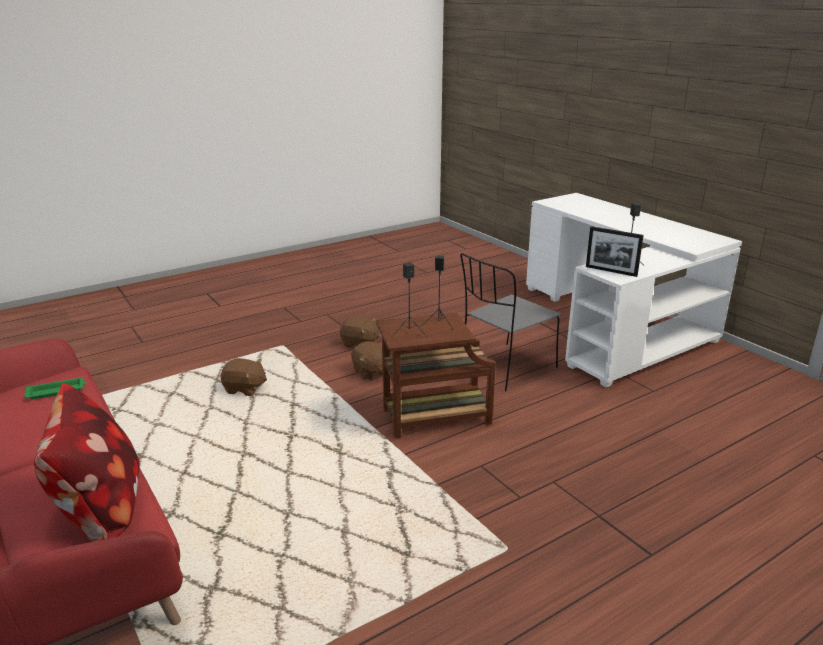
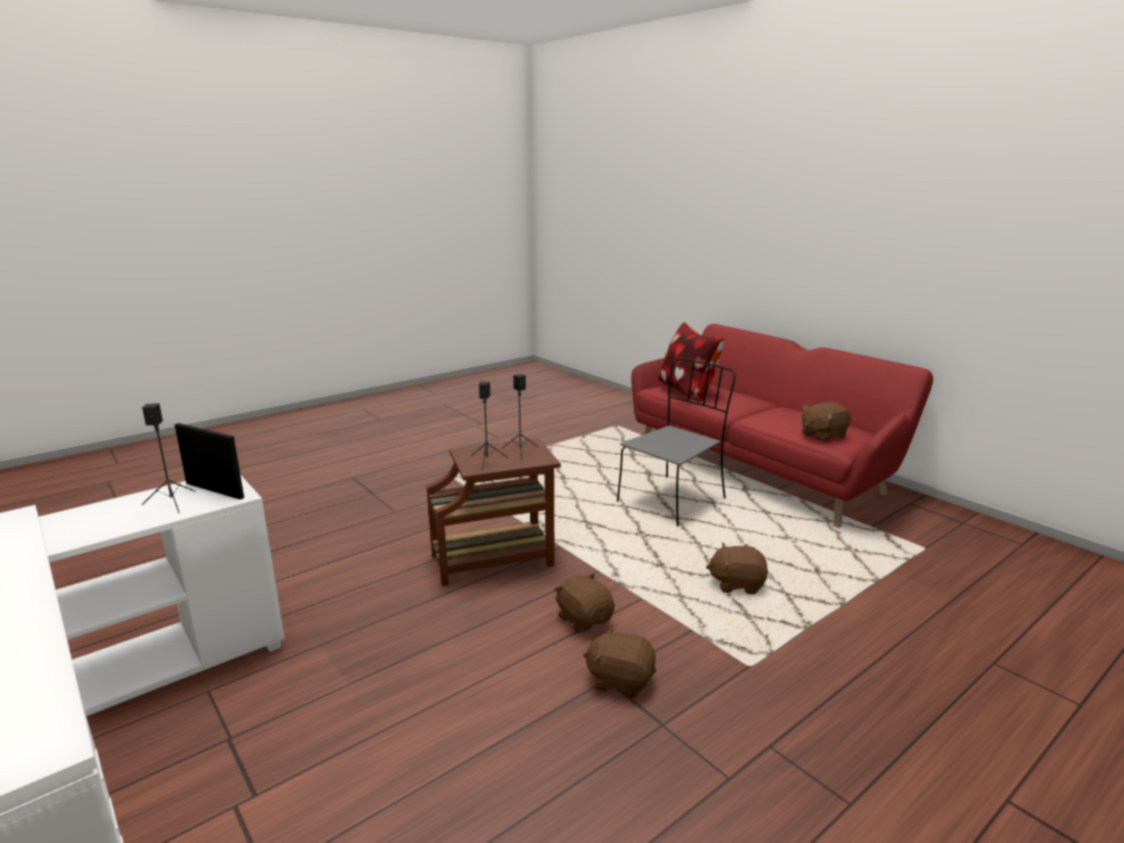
camera: 175 degrees right, 5 degrees down
(57, 391) = (822, 435): green tray -> brown plush toy
(504, 368) = (382, 638): grey chair -> grey chair (673, 499)

